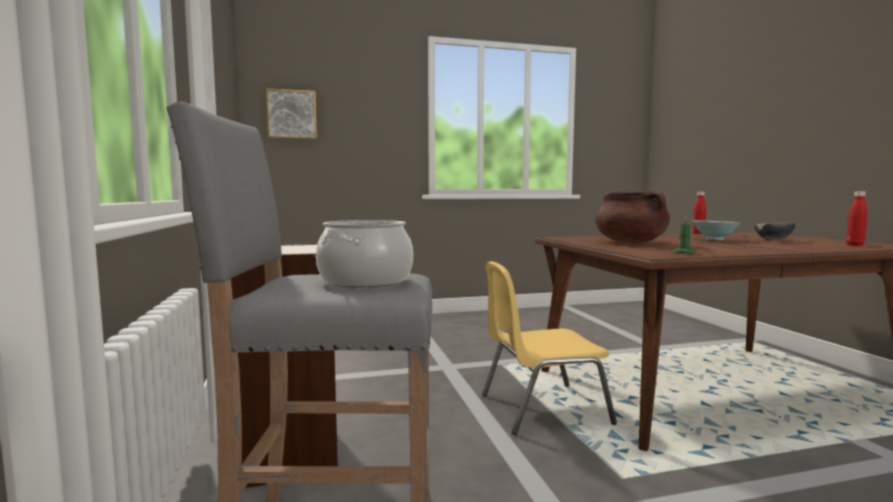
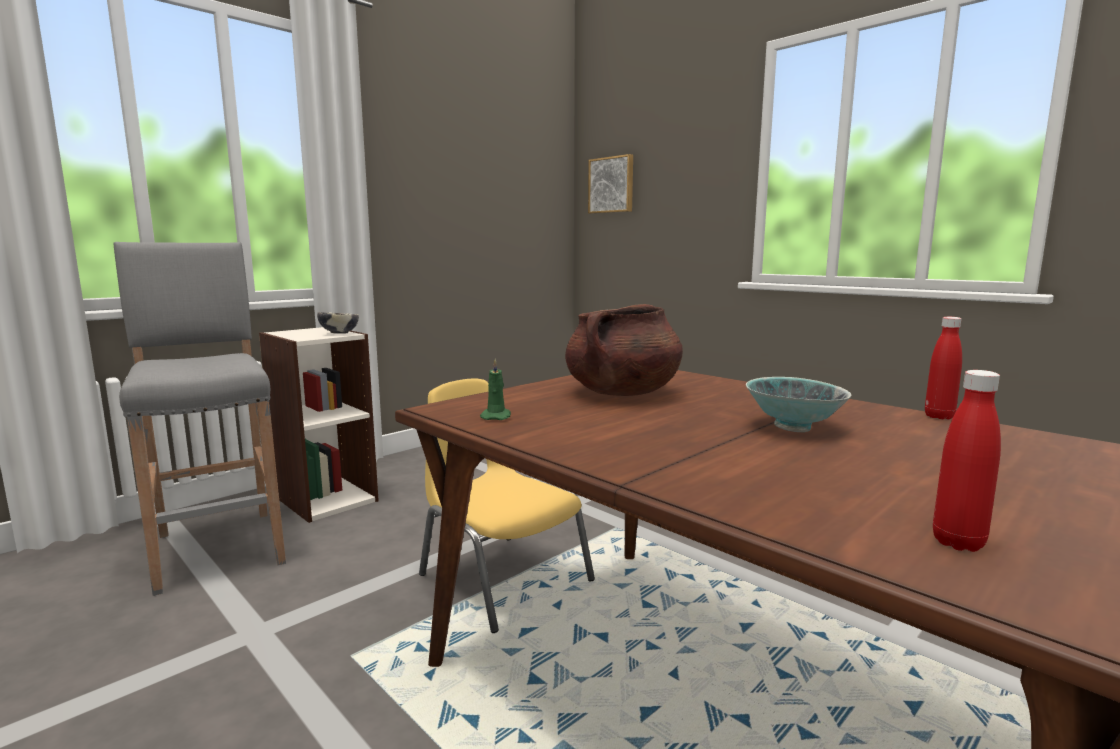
camera: 60 degrees right, 5 degrees up
(366, 280) = (204, 364): cooking pot -> none
(773, 240) = (898, 466): bowl -> bowl (339, 333)

